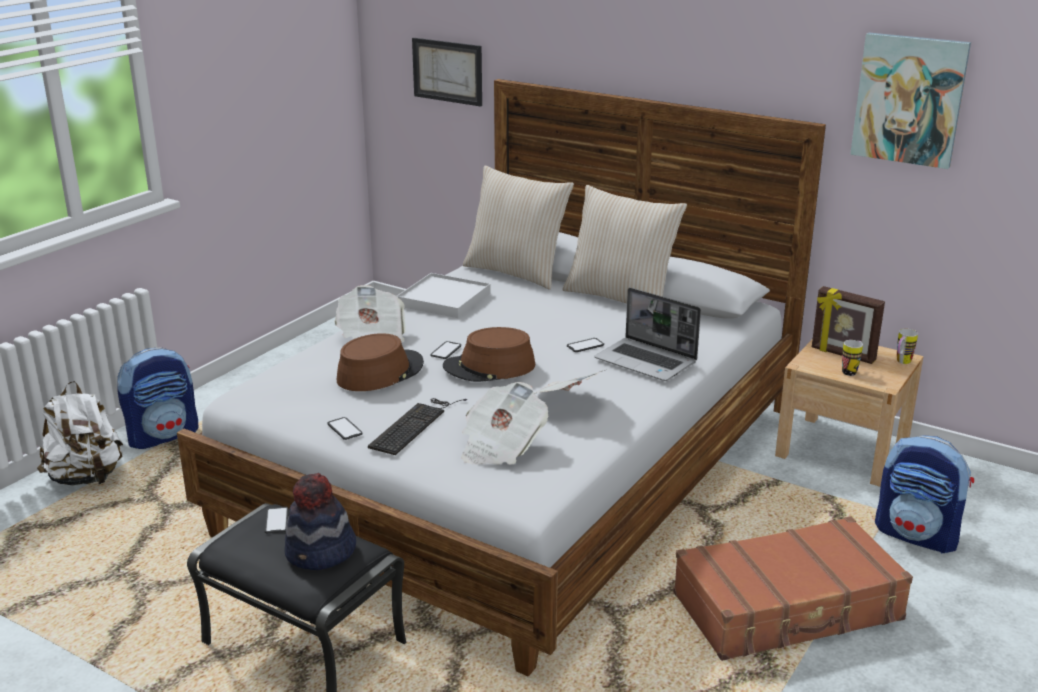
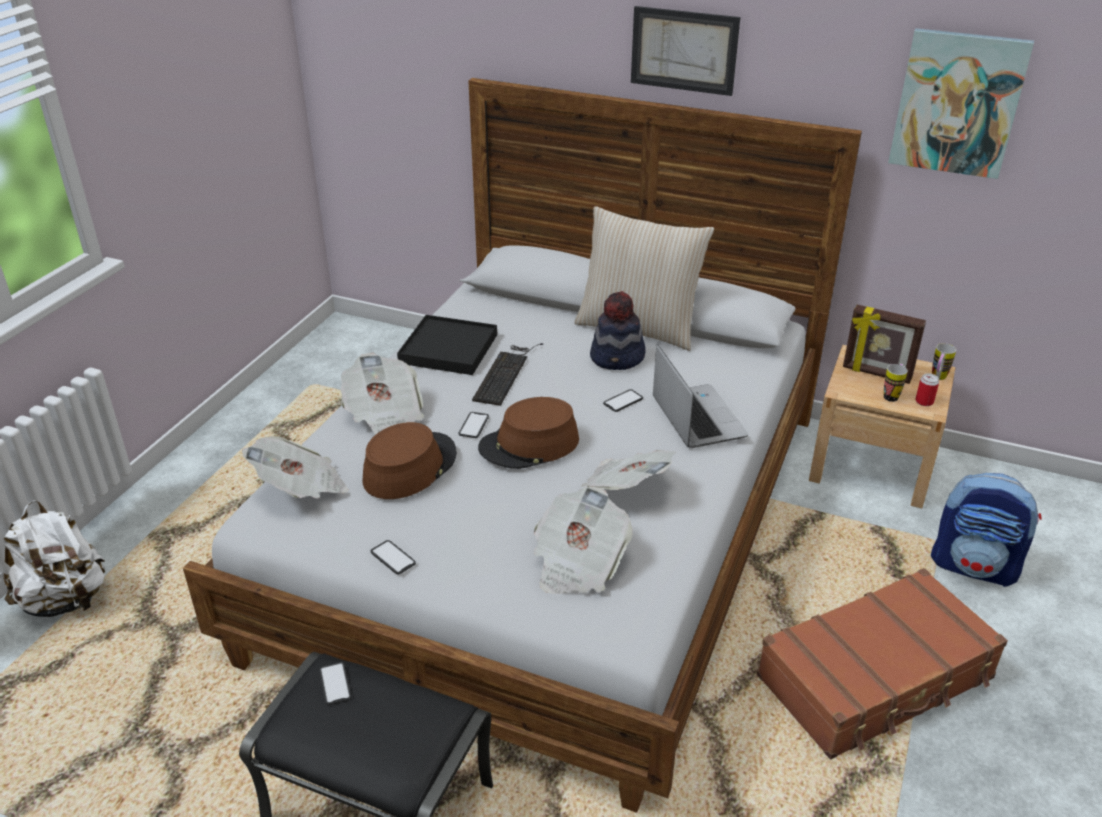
camera: 10 degrees left, 10 degrees up
(163, 436) = (143, 528): backpack -> none
(284, 378) = (301, 488): none -> newspaper
(321, 553) = (400, 727): hat -> hat (618, 357)
(415, 424) = (471, 540): keyboard -> keyboard (505, 373)
(444, 299) = (448, 349): white tray -> black tray
(447, 71) = (408, 67): picture -> picture (684, 50)
(516, 272) = (516, 302): beige pillow -> none
(647, 361) = (696, 417): laptop -> laptop turned 135 degrees counterclockwise
(881, 378) = (924, 402): none -> can

